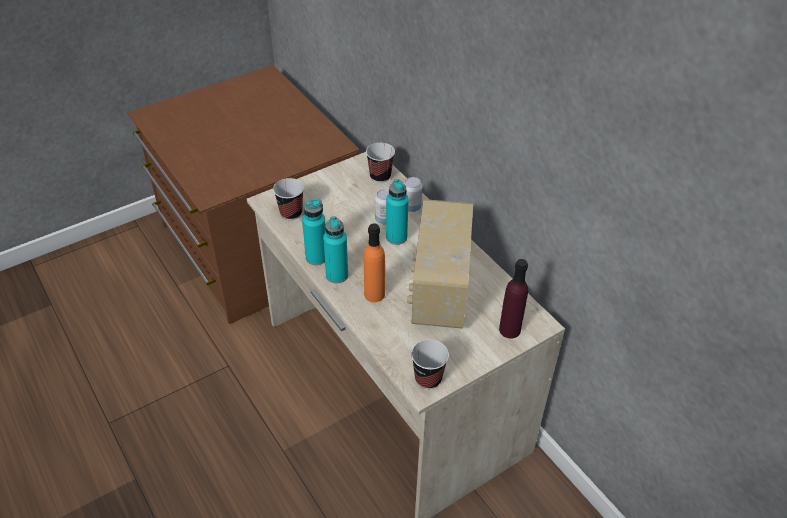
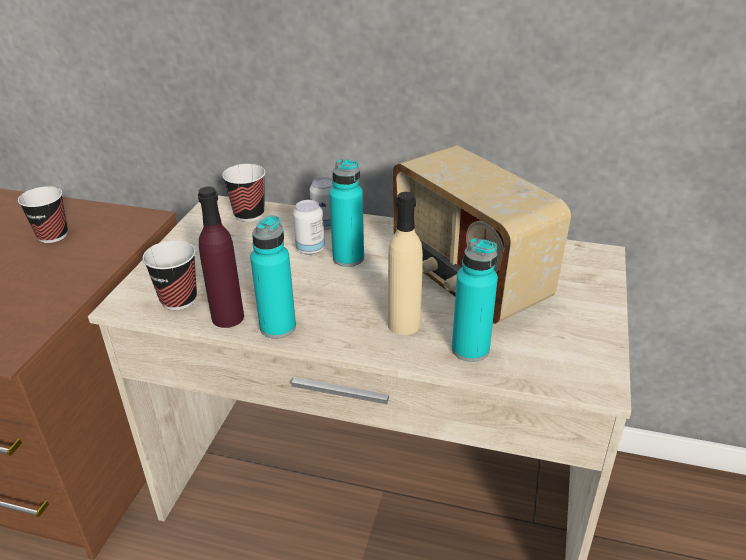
camera: 40 degrees left, 10 degrees down
(337, 275) = (331, 331): turquoise bottle -> turquoise bottle (470, 349)
(374, 294) = (404, 324): orange bottle -> beige bottle
(428, 379) = (588, 370): cup -> cup (52, 235)
(509, 330) = (585, 275): purple bottle -> purple bottle (228, 317)

